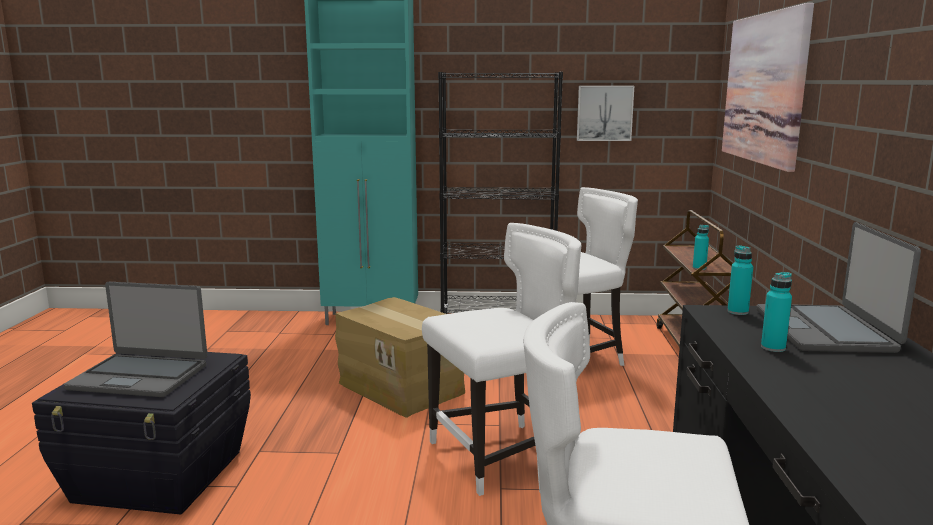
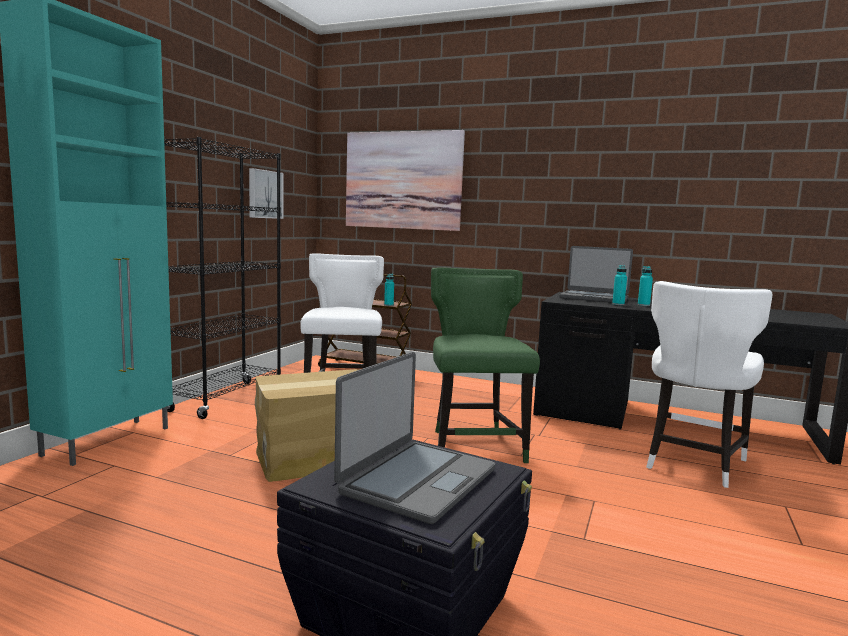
camera: 70 degrees left, 5 degrees down
(502, 455) = (474, 446): white chair -> green chair
(737, 312) = (560, 299): turquoise bottle -> turquoise bottle (643, 305)

